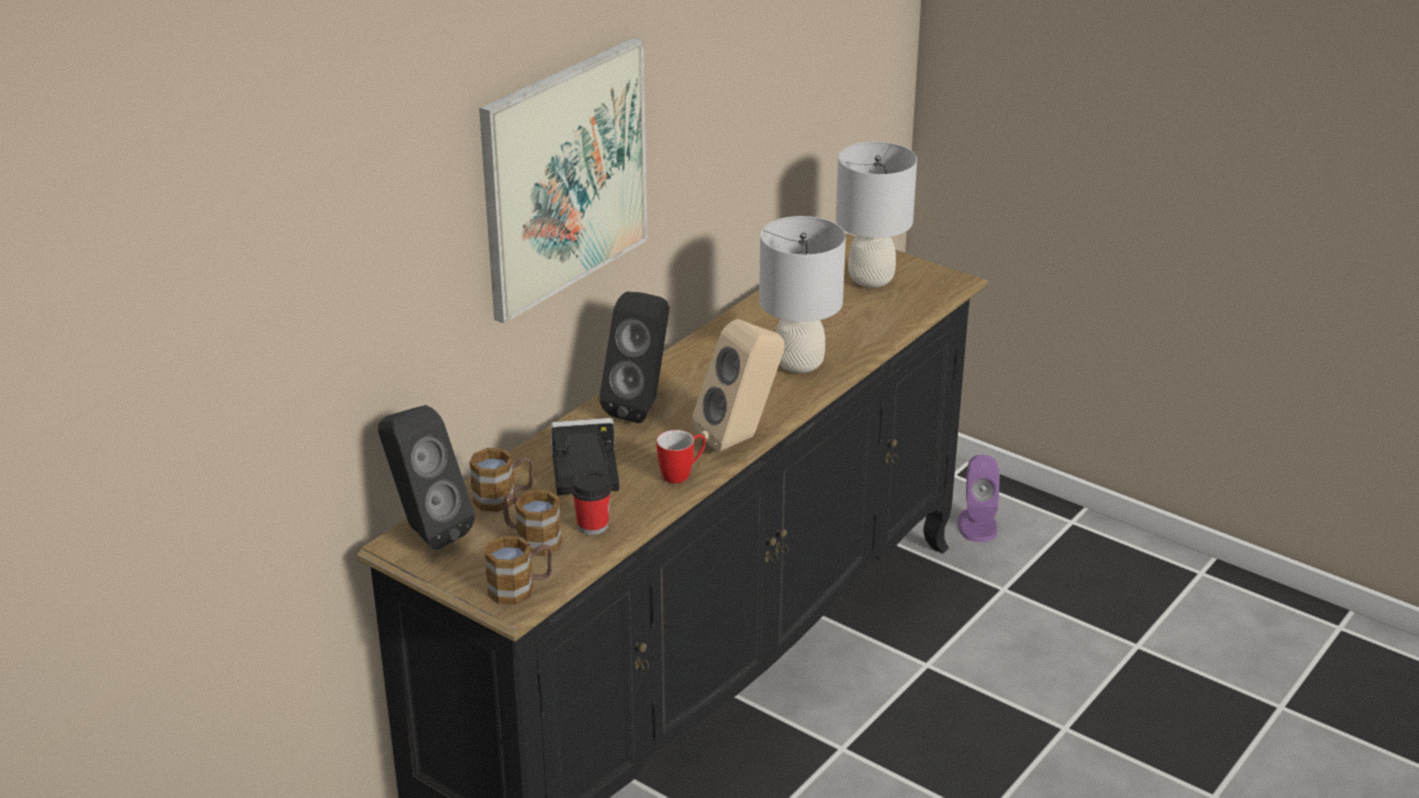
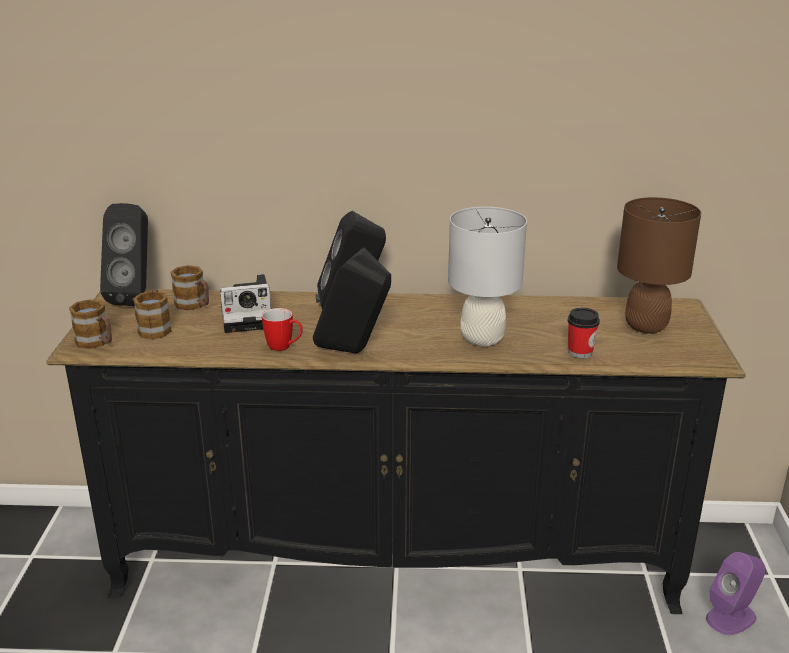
camera: 55 degrees right, 5 degrees down
(564, 177) = (330, 103): picture -> none
(581, 472) = (249, 317): camera -> camera turned 120 degrees clockwise
(592, 526) = (189, 340): cup -> cup (580, 352)
(741, 439) = (354, 352): beige speaker -> black speaker
(871, 282) = (644, 328): grey table lamp -> brown table lamp

